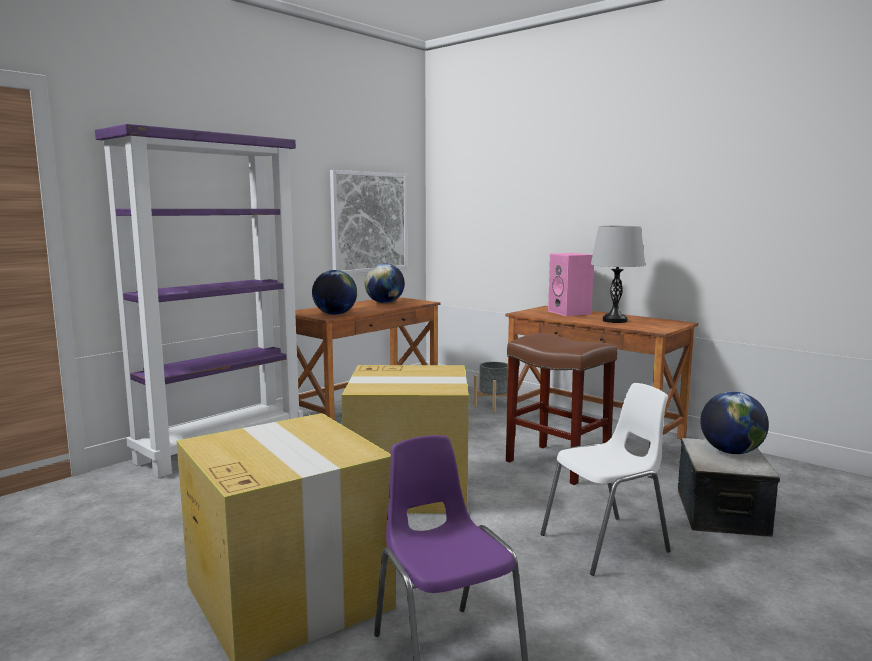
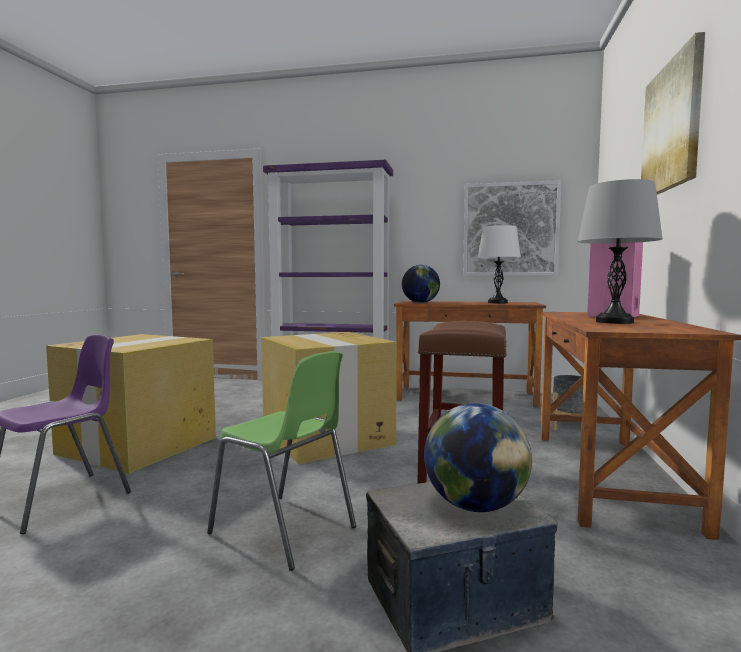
camera: 60 degrees right, 5 degrees down
(384, 303) = (497, 302): globe -> white table lamp
(586, 173) = (672, 126): none -> picture
(606, 544) = (284, 530): white chair -> green chair

